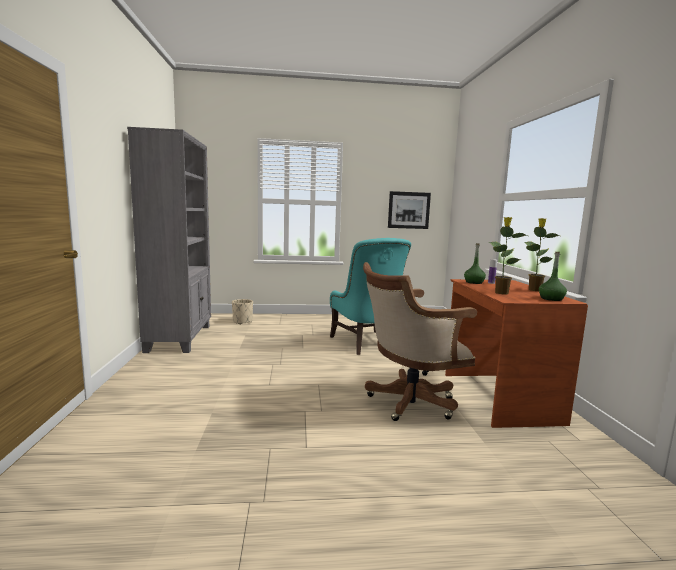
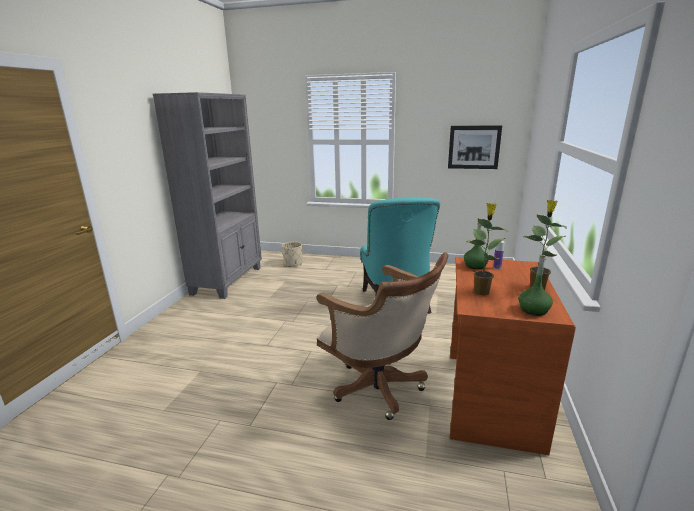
camera: 20 degrees right, 10 degrees up
(407, 403) = (381, 389): office chair -> office chair turned 135 degrees counterclockwise

